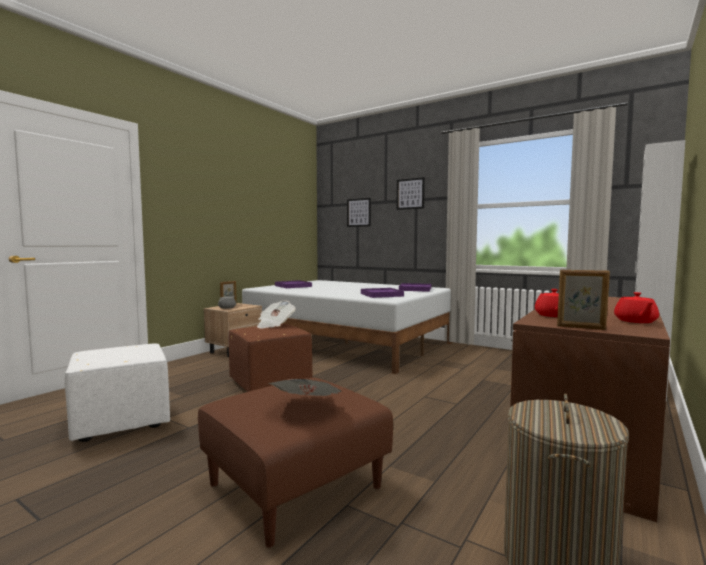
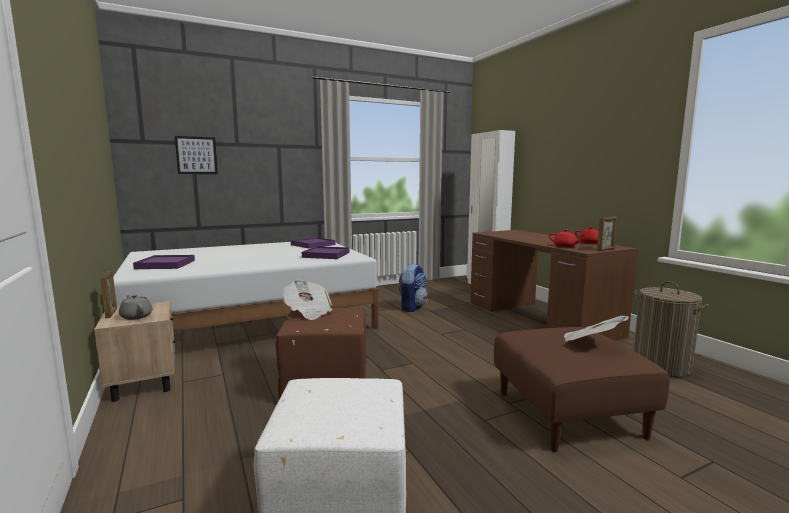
camera: 60 degrees left, 5 degrees up
(410, 194) = (272, 138): picture -> none
(476, 373) = (412, 307): none -> backpack

